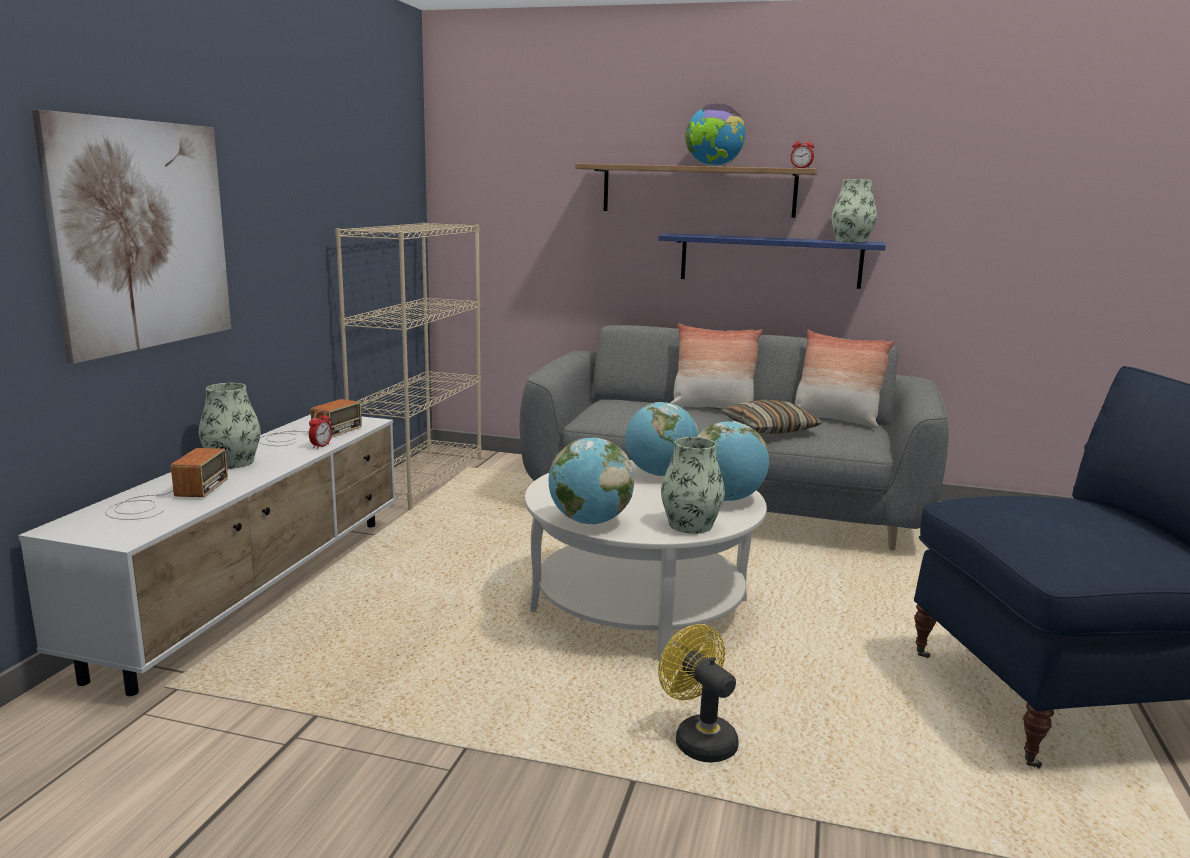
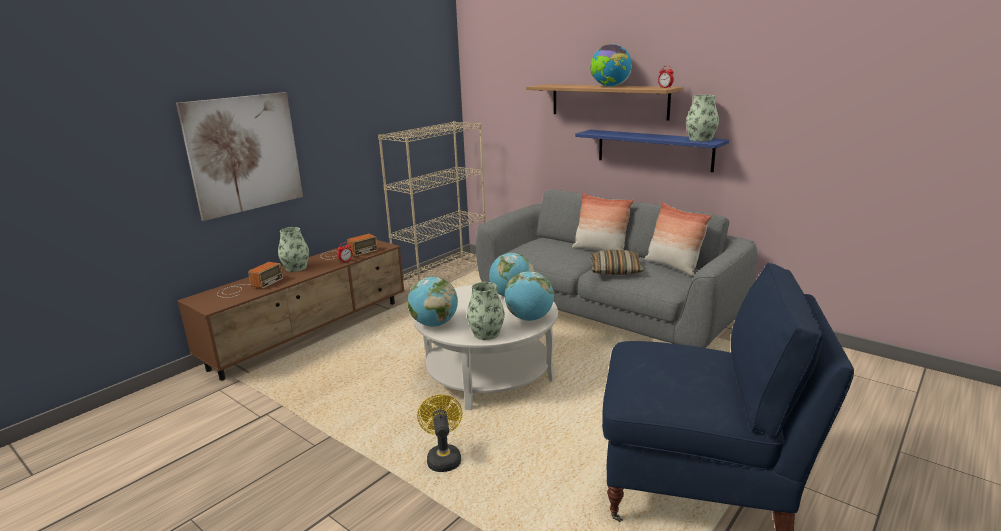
camera: 25 degrees right, 5 degrees up
(258, 588) = (311, 333): white tv stand -> brown tv stand

